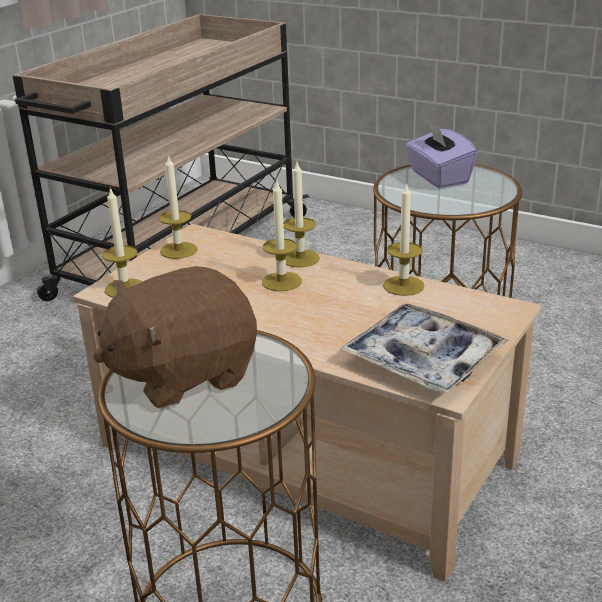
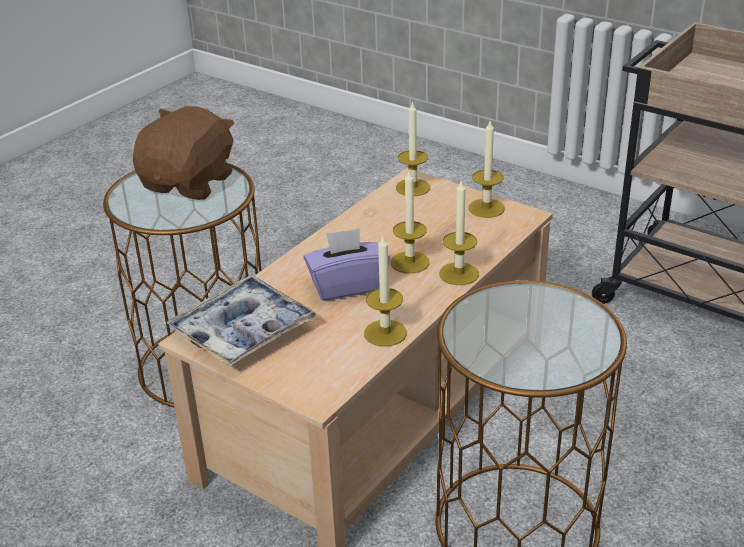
camera: 95 degrees right, 5 degrees up
(183, 374) = (190, 183): brown plush toy -> brown plush toy turned 45 degrees clockwise
(438, 177) = (561, 328): purple tissue box -> purple tissue box (347, 286)

